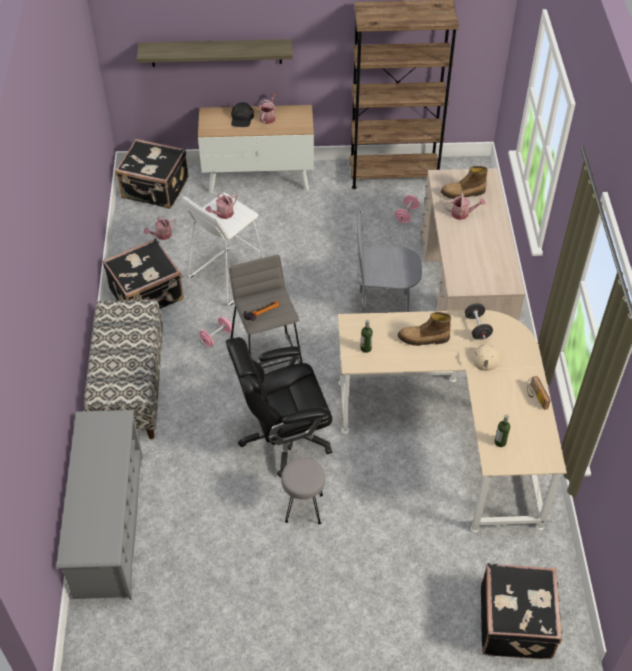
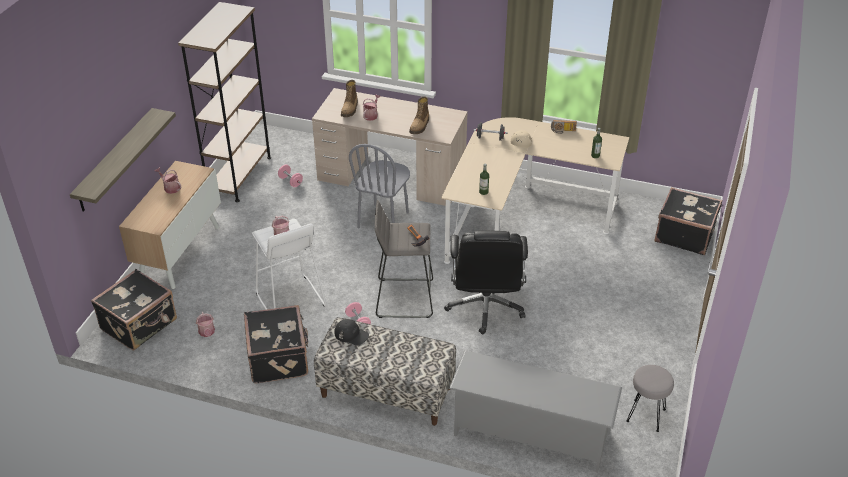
camera: 70 degrees left, 10 degrees down
(242, 118) = (158, 203): black cap -> black cap (351, 334)
(303, 507) = (557, 312): grey stool -> grey stool (645, 416)
(423, 339) = (488, 163): boot -> boot (420, 126)

